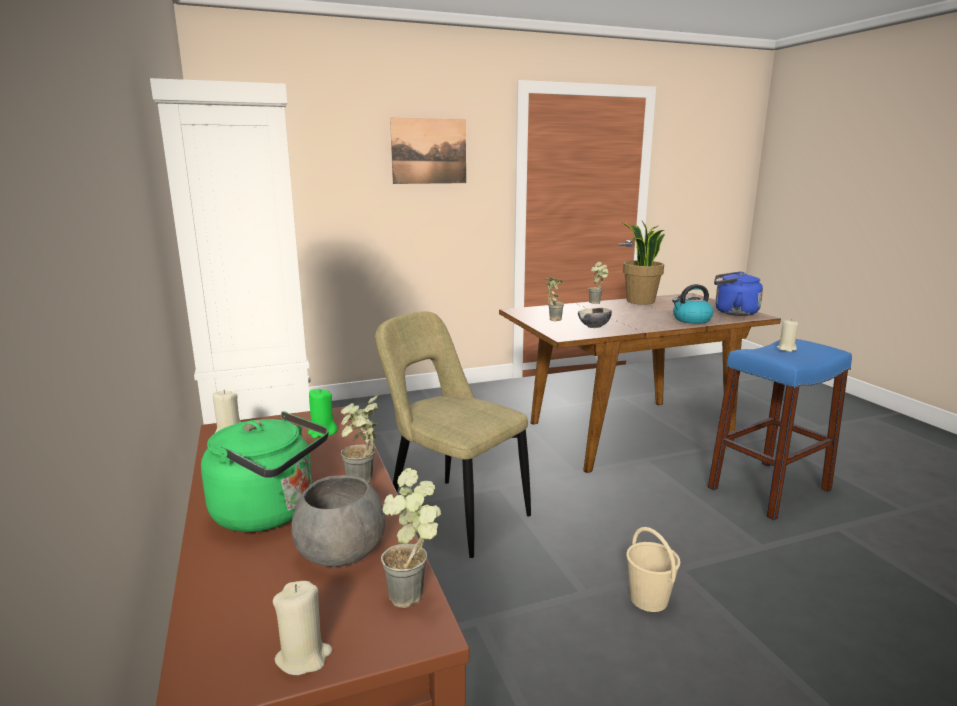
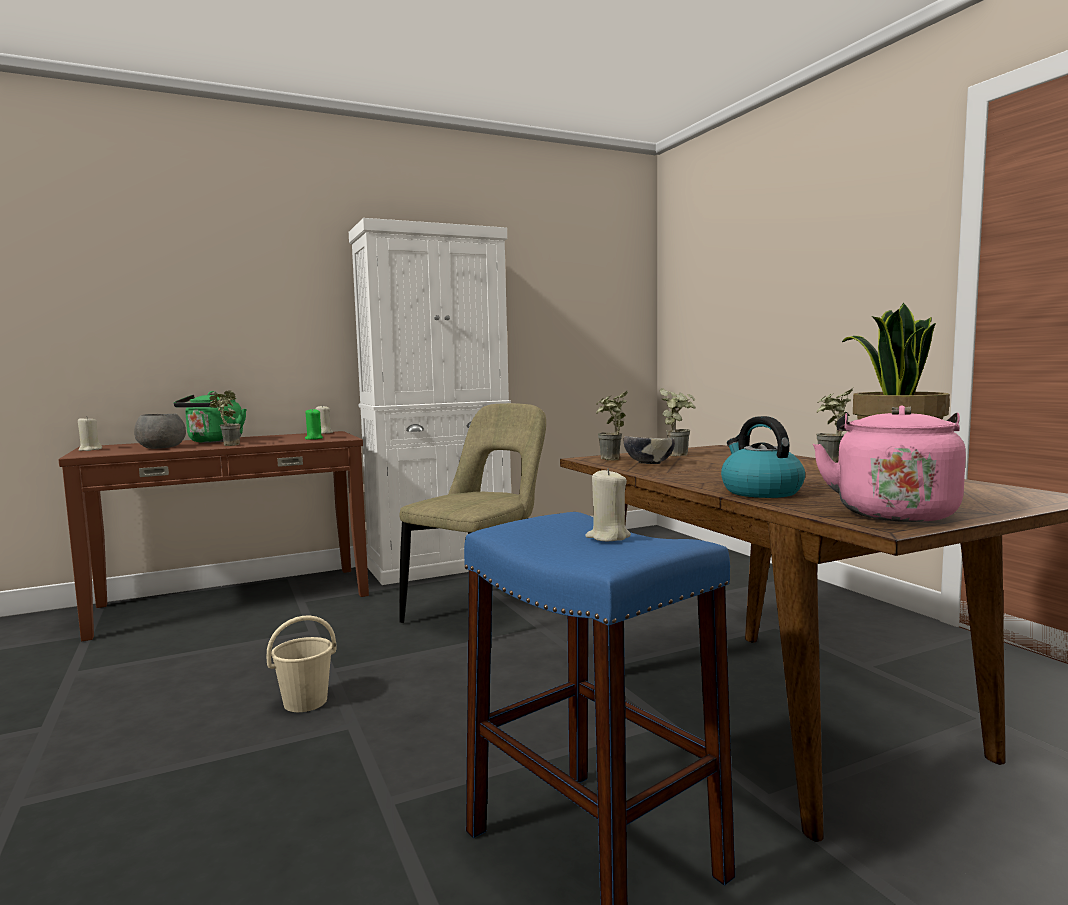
camera: 85 degrees right, 10 degrees down
(416, 598) = (104, 453): potted plant -> potted plant (610, 460)
(429, 151) = (831, 239): picture -> none
(732, 312) = (893, 512): blue kettle -> pink kettle

